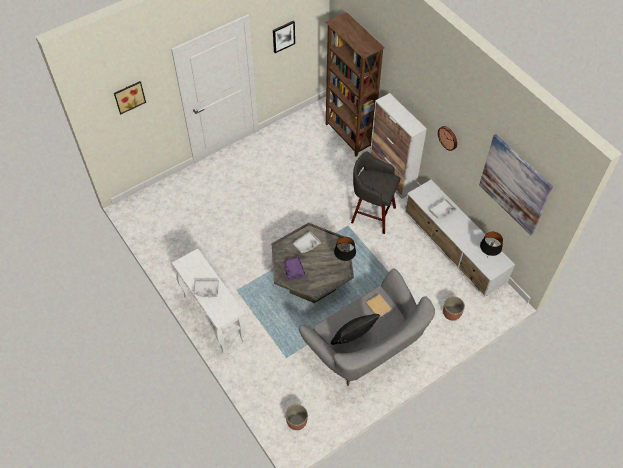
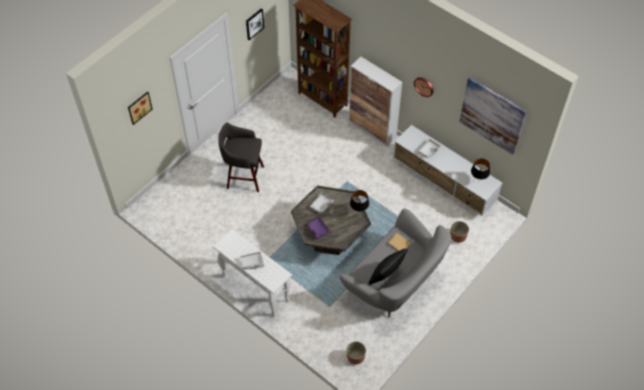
camera: 15 degrees left, 0 degrees up
(371, 214) = (364, 166): grey stool -> grey stool (243, 177)

